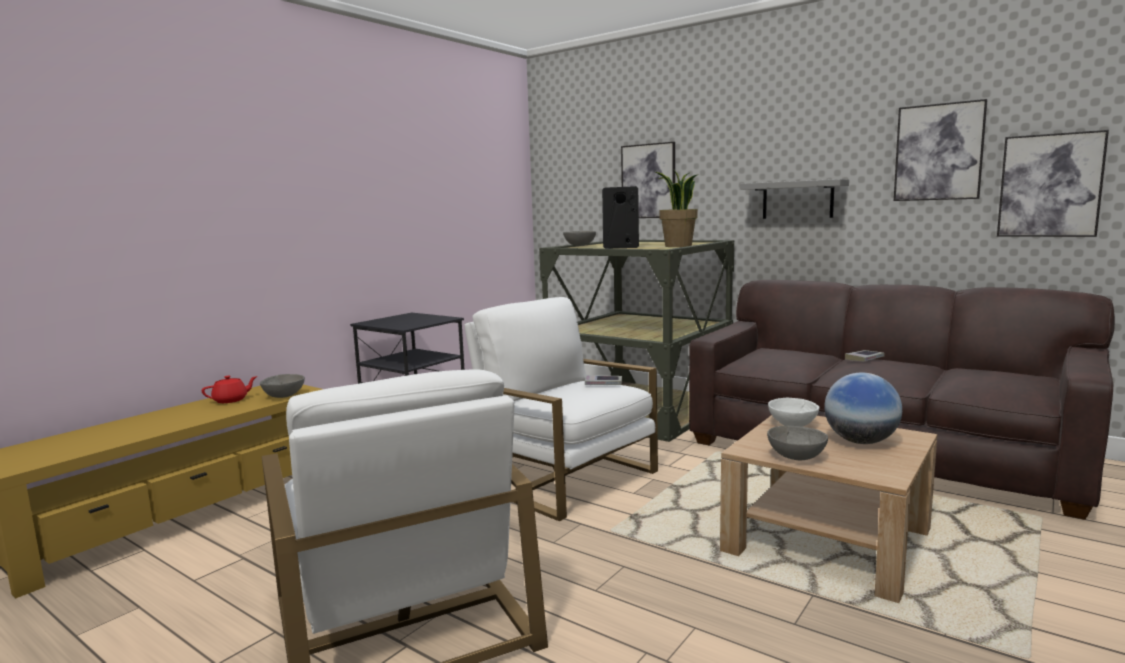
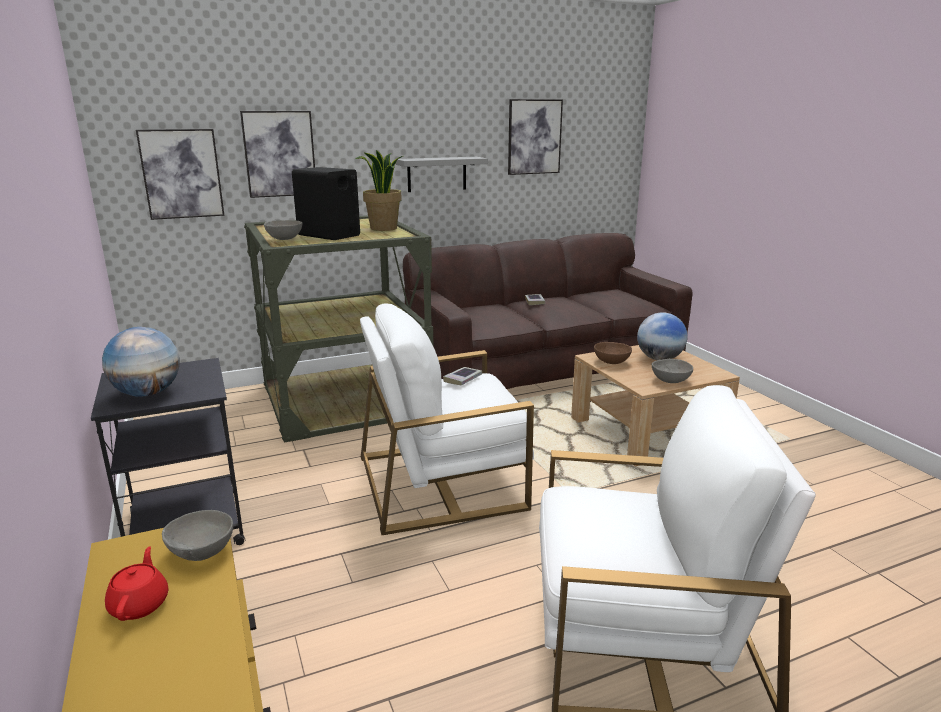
camera: 60 degrees left, 10 degrees up
(391, 322) = (148, 393): none -> globe
(792, 425) = (611, 362): white bowl -> brown bowl
(1050, 185) = (592, 163): picture -> picture (181, 174)

